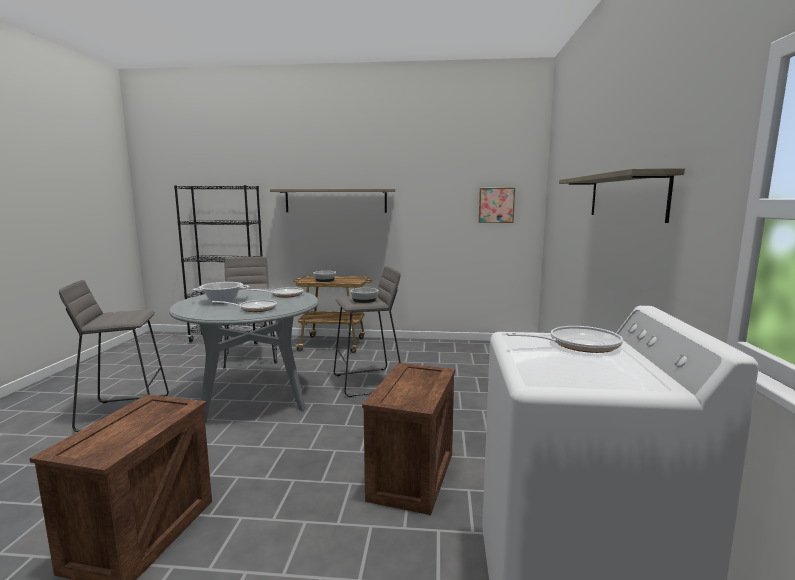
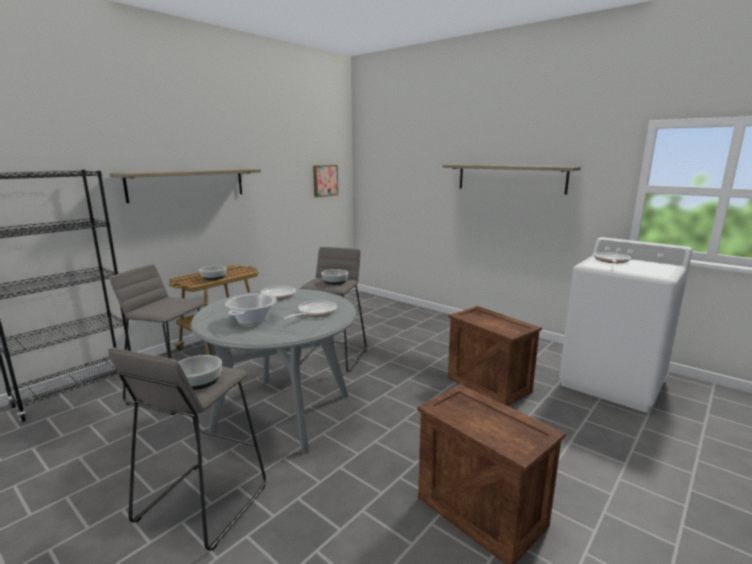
camera: 55 degrees left, 5 degrees up
(112, 318) = (199, 381): none -> bowl

